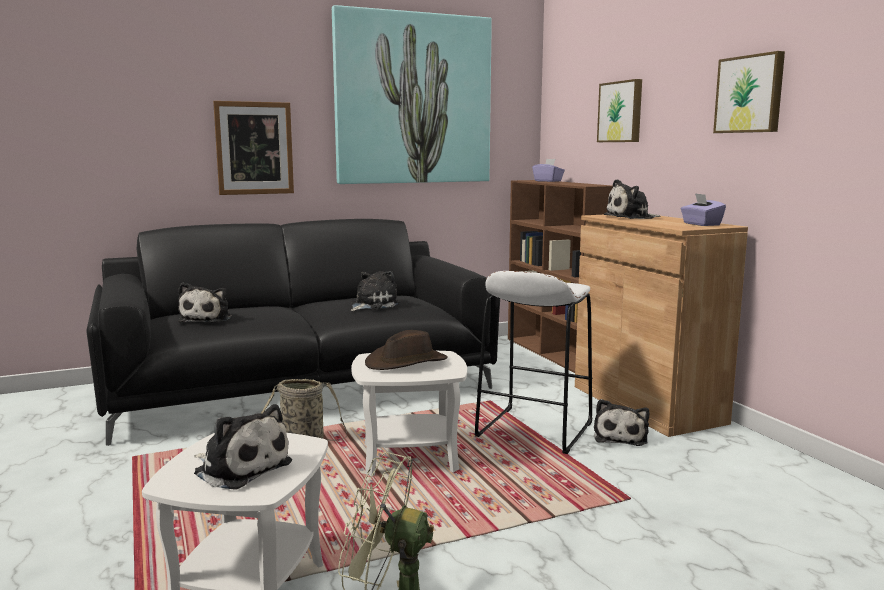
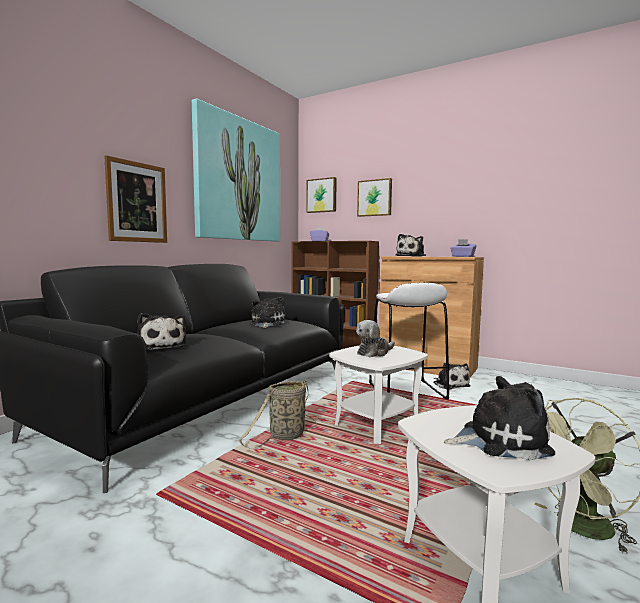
camera: 35 degrees left, 5 degrees down
(407, 362) = (374, 352): brown hat -> plush toy
(750, 94) = (477, 186): picture -> picture (322, 195)

